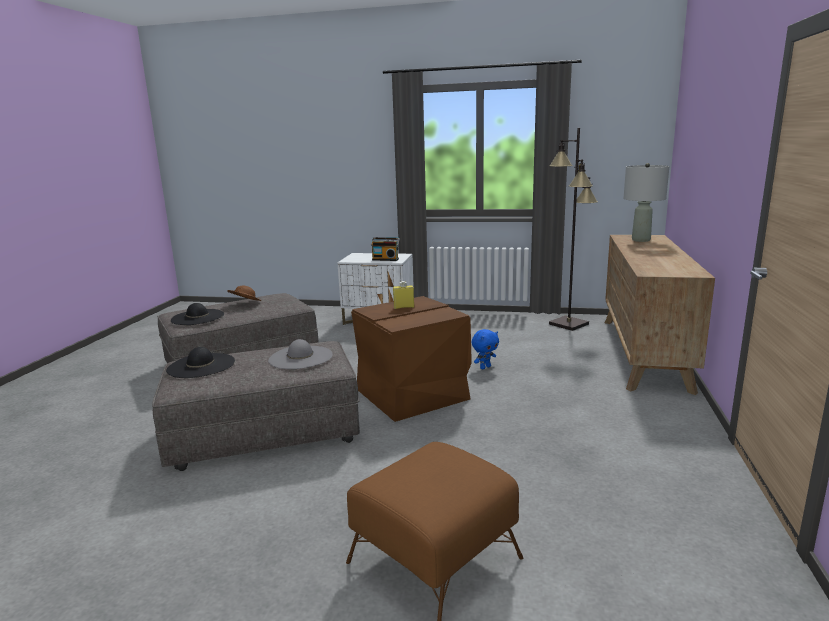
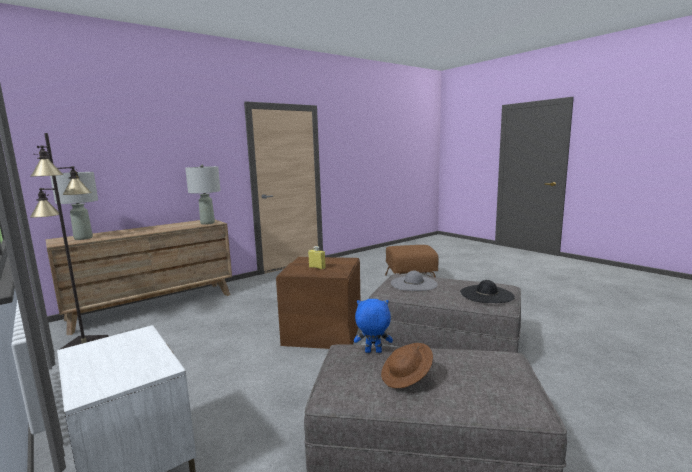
camera: 140 degrees left, 5 degrees down
(198, 317) = (486, 367): black hat -> none
(385, 259) = (131, 344): radio -> none
(485, 367) = (243, 332): blue plush toy -> blue plush toy (373, 352)
(656, 270) = (207, 223): none -> grey table lamp

